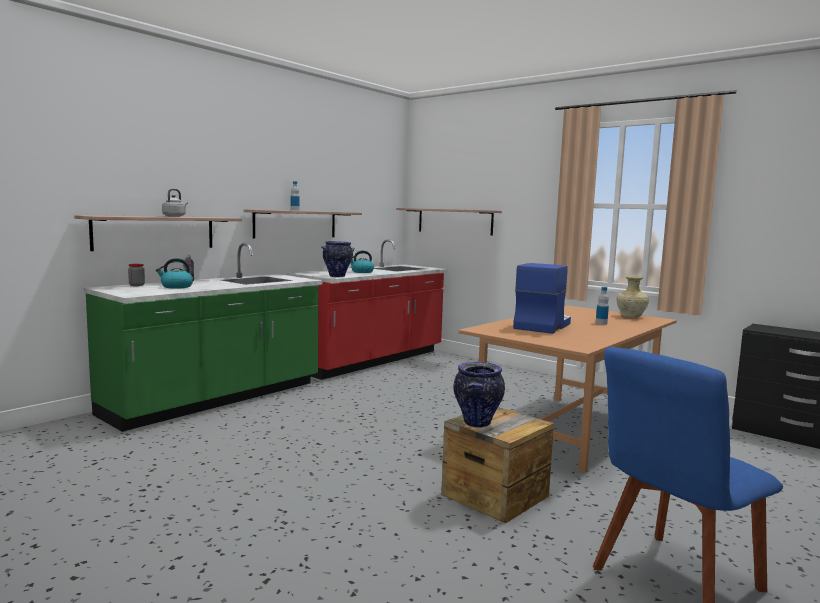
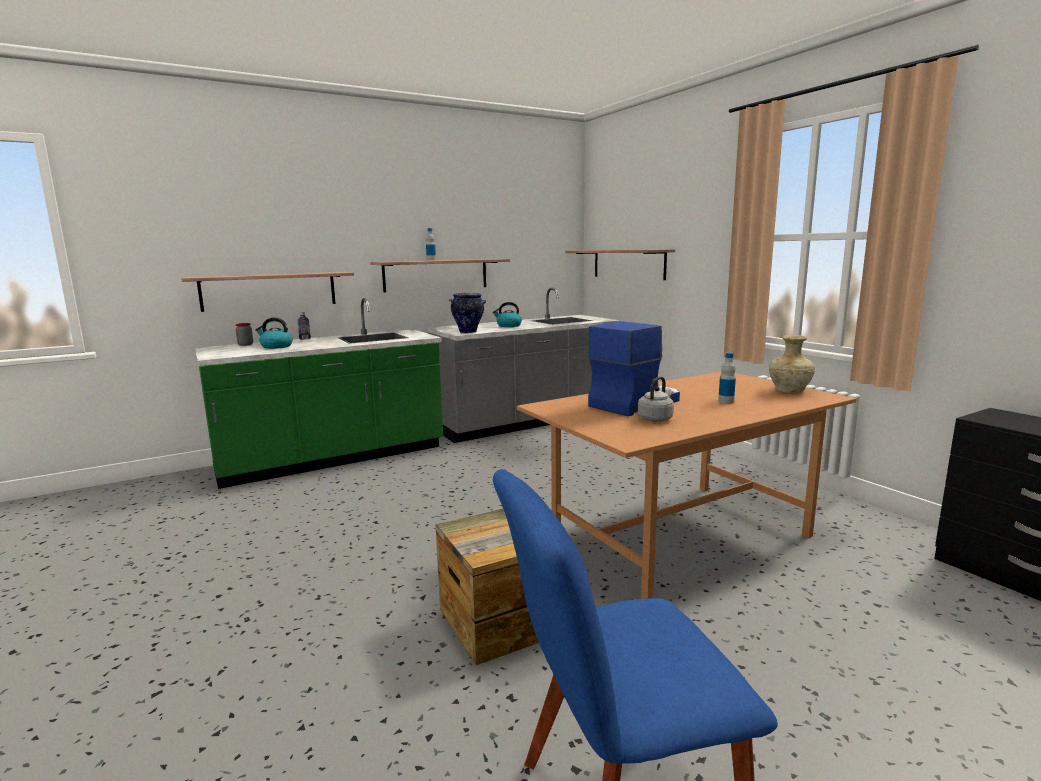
camera: 20 degrees right, 5 degrees up
(175, 216) = (284, 273): grey kettle -> grey kettle (656, 419)
(371, 360) = (527, 422): red counter -> grey counter
(477, 424) = (468, 533): vase -> none

